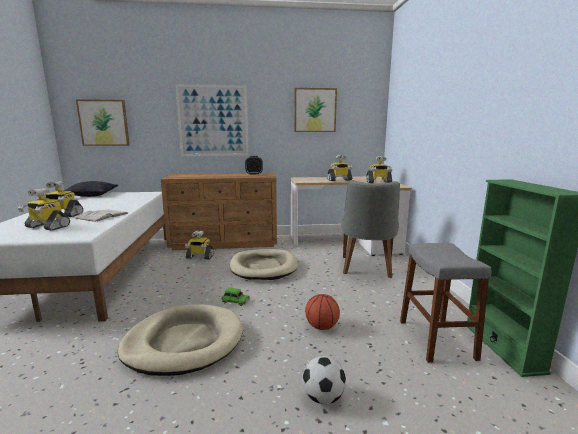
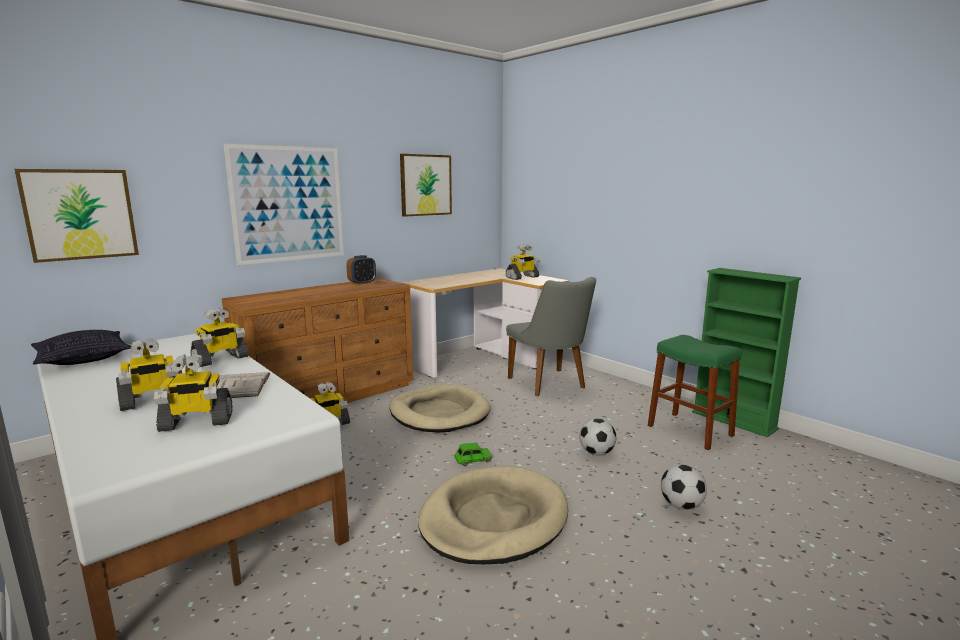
camera: 35 degrees left, 0 degrees up
(322, 327) = (596, 453): basketball -> football
(339, 180) = (472, 279): toy robot -> toy robot (220, 359)
(436, 339) = (690, 430): grey stool -> green stool

